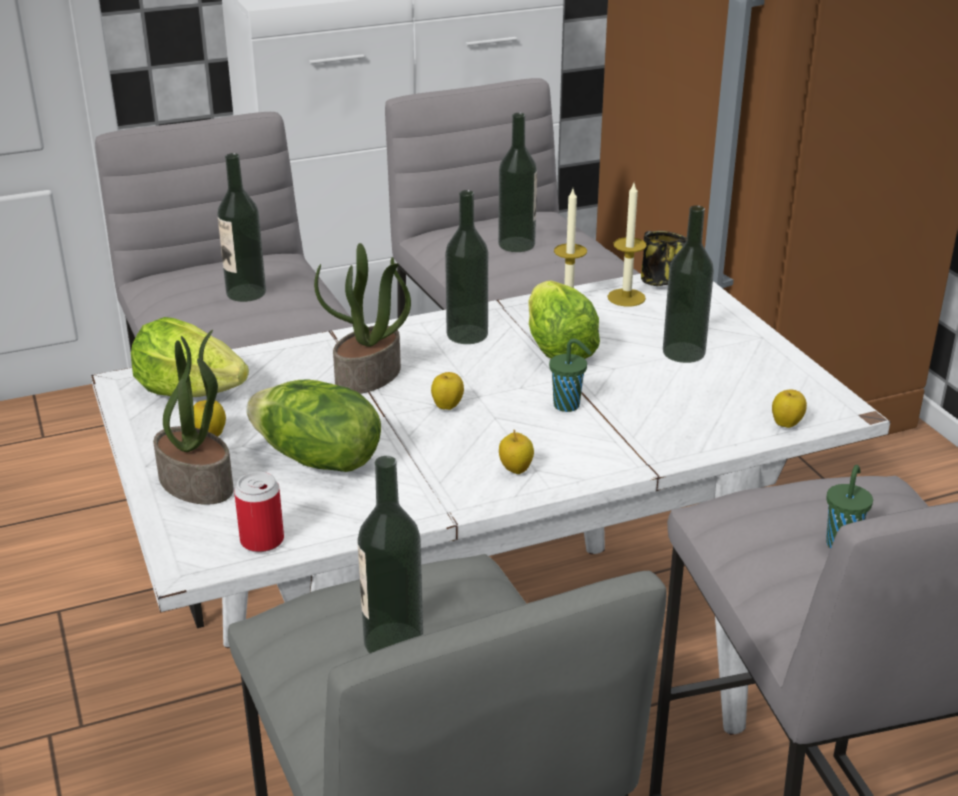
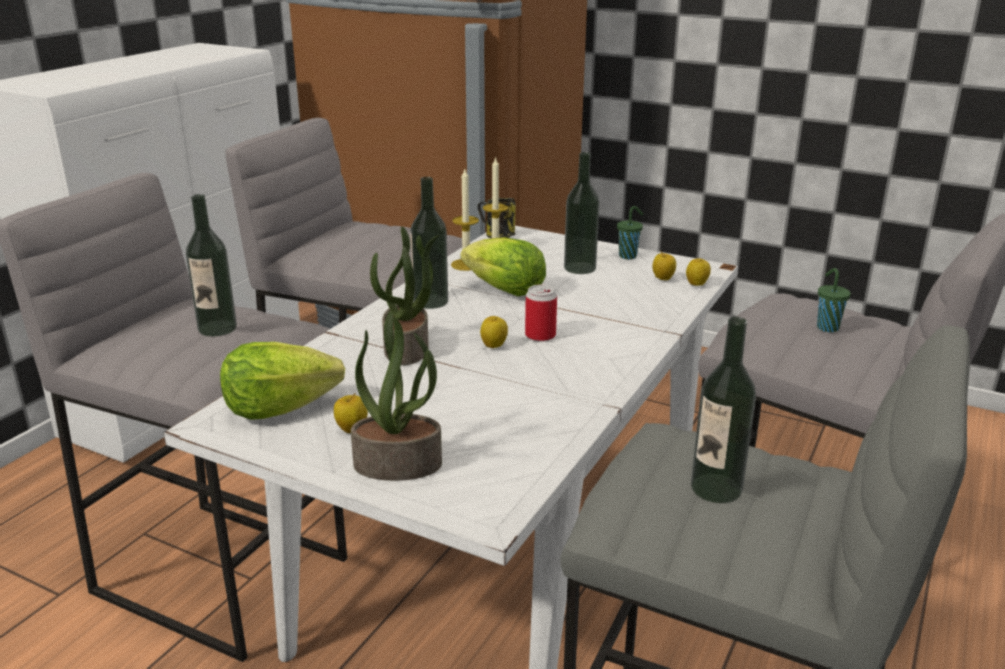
camera: 40 degrees left, 5 degrees down
(262, 540) = (515, 477): can -> can (540, 336)
(317, 460) = (462, 411): lettuce -> none
(515, 470) = (600, 364): apple -> apple (663, 279)
(516, 244) = (377, 240): bottle -> none
(568, 406) = (566, 318): green cup -> green cup (628, 256)

